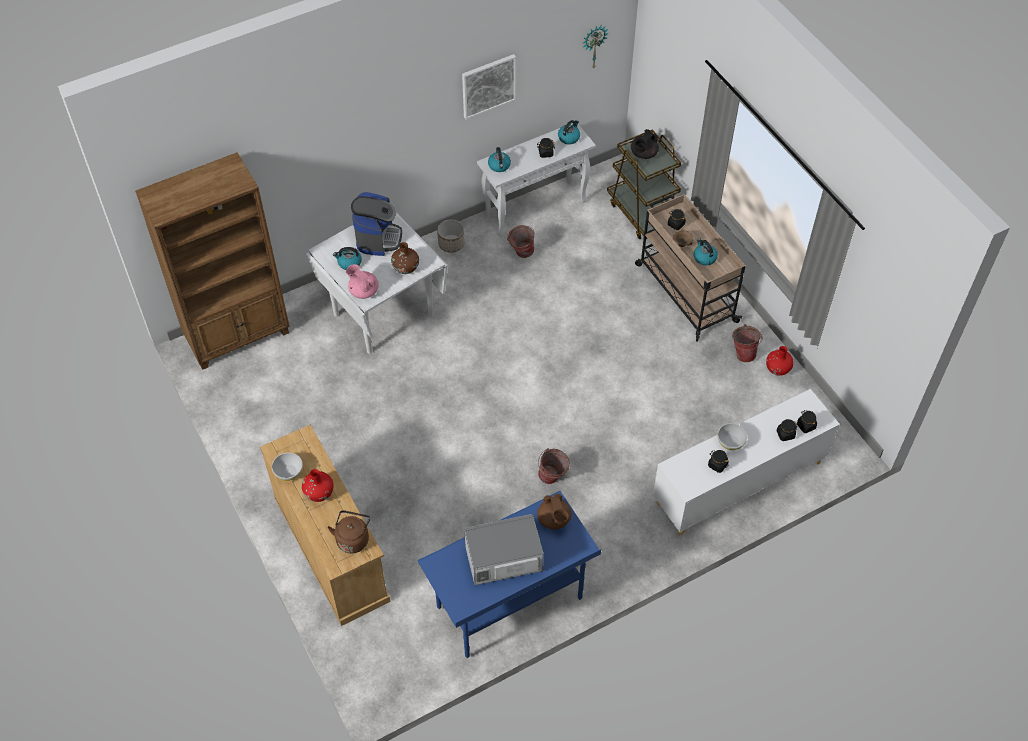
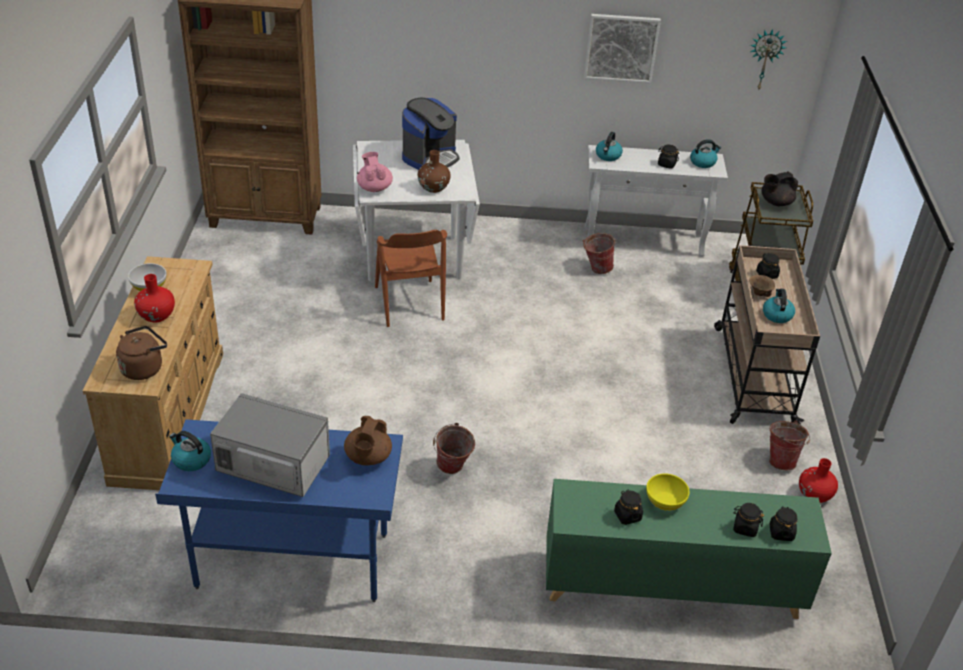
camera: 30 degrees right, 15 degrees down
(349, 263) = (383, 163): kettle -> kettle (191, 460)
(415, 358) = (409, 303): none -> brown chair
(451, 244) = (532, 234): planter -> none
(730, 442) = (665, 501): white bowl -> yellow bowl
(738, 483) = (670, 585): white cabinet -> green cabinet

